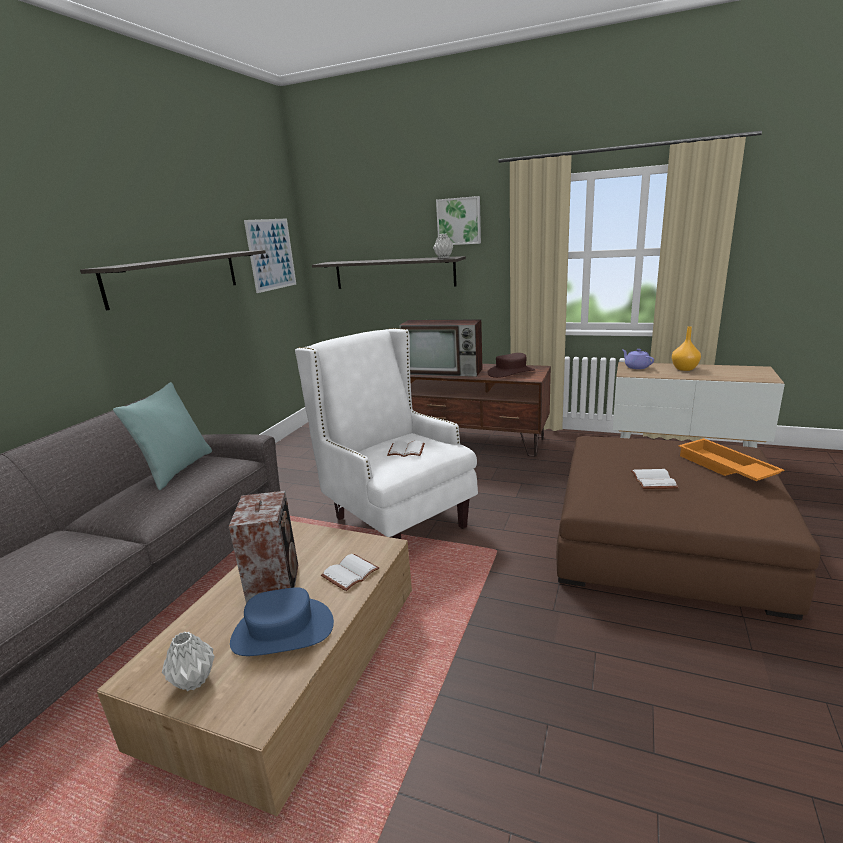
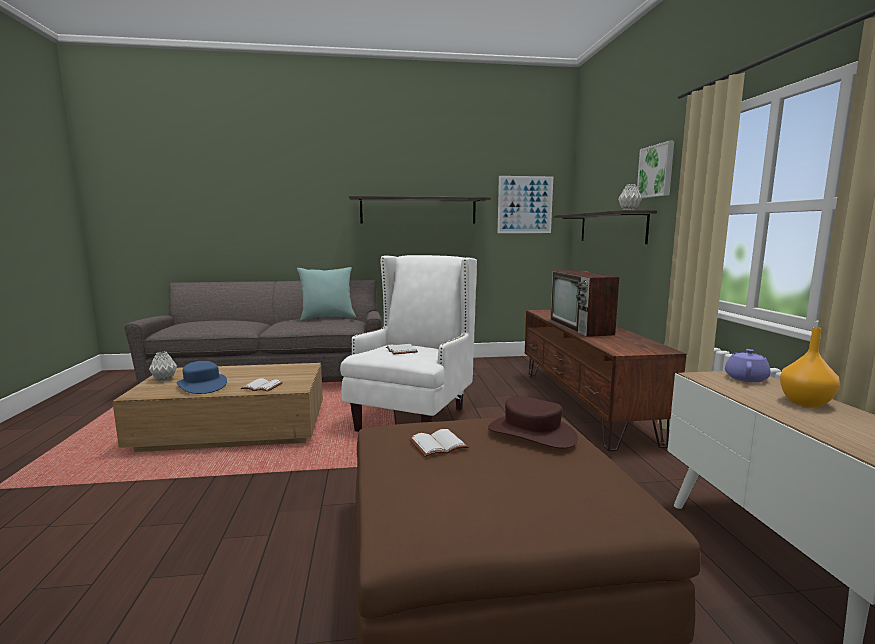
camera: 60 degrees right, 10 degrees down
(275, 583) = (248, 374): speaker -> none
(511, 372) = (625, 343): brown hat -> brown hat (532, 433)
(724, 467) = (517, 484): orange tray -> none

